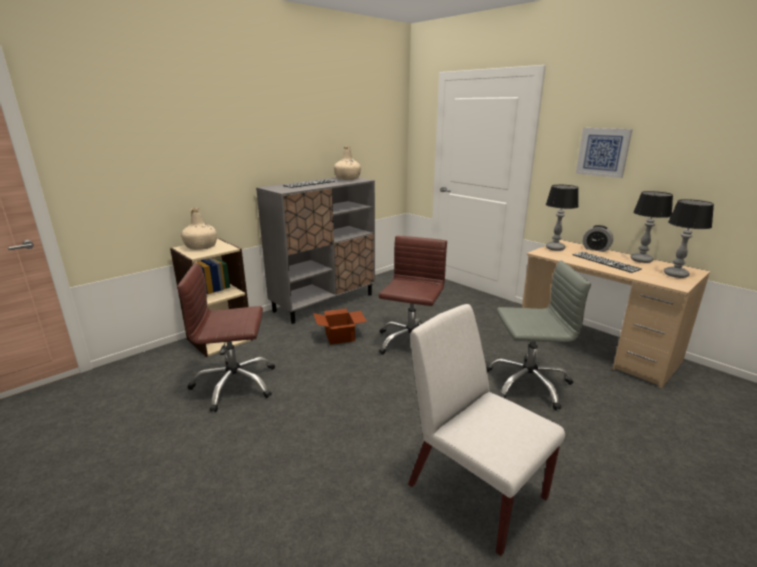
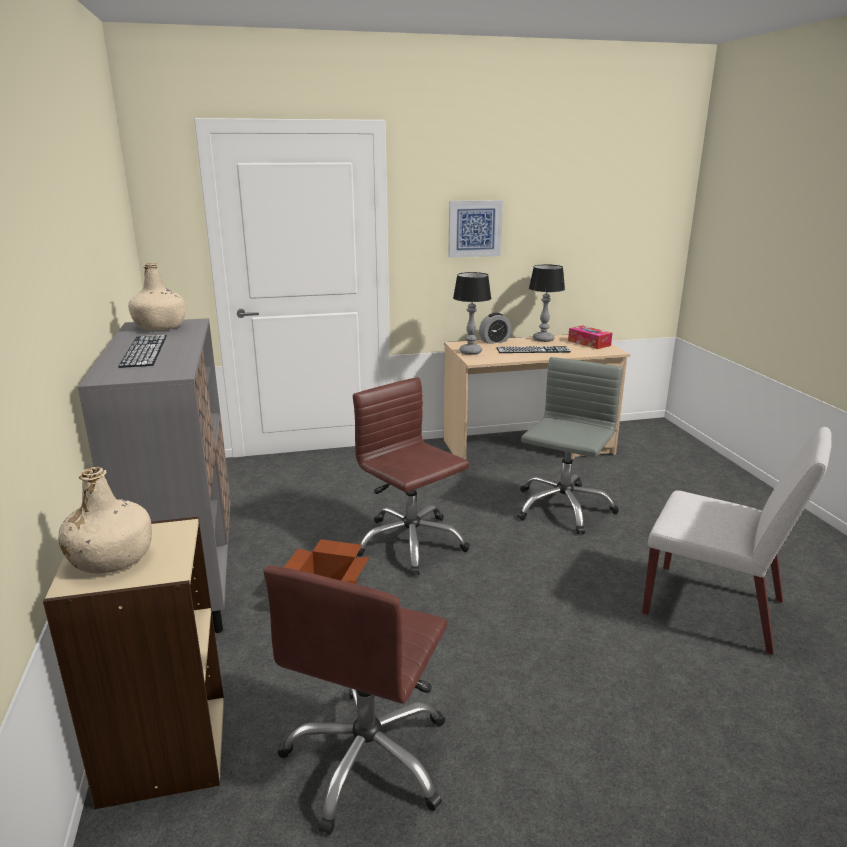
camera: 60 degrees left, 0 degrees up
(475, 490) = (715, 608): white chair -> white chair turned 135 degrees counterclockwise
(675, 274) = (589, 343): table lamp -> tissue box

